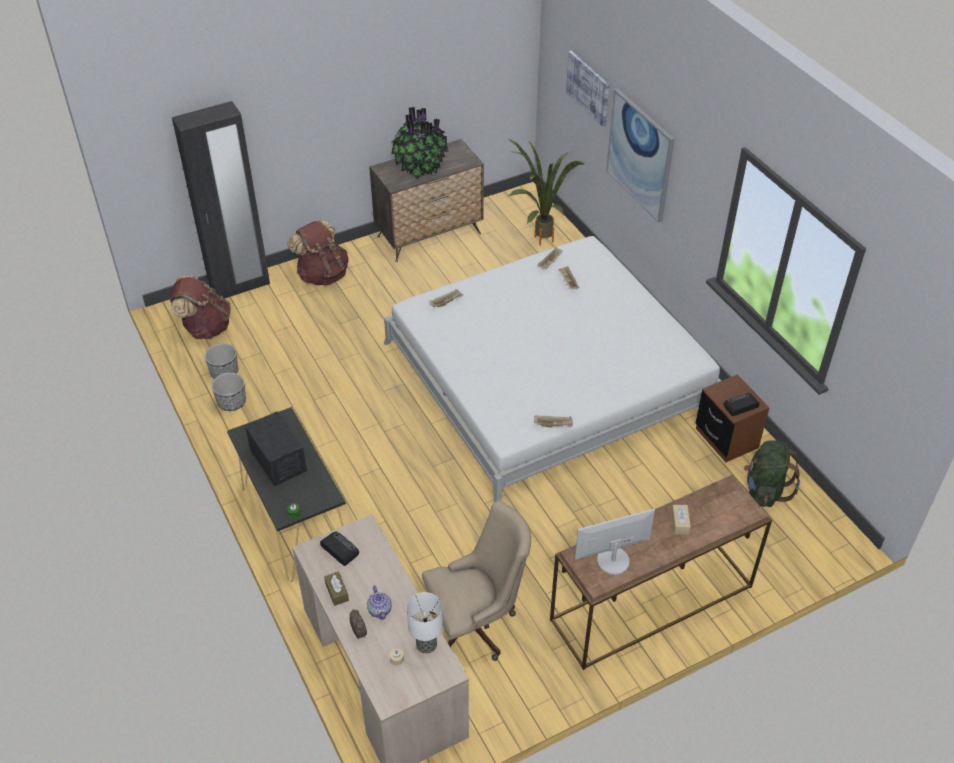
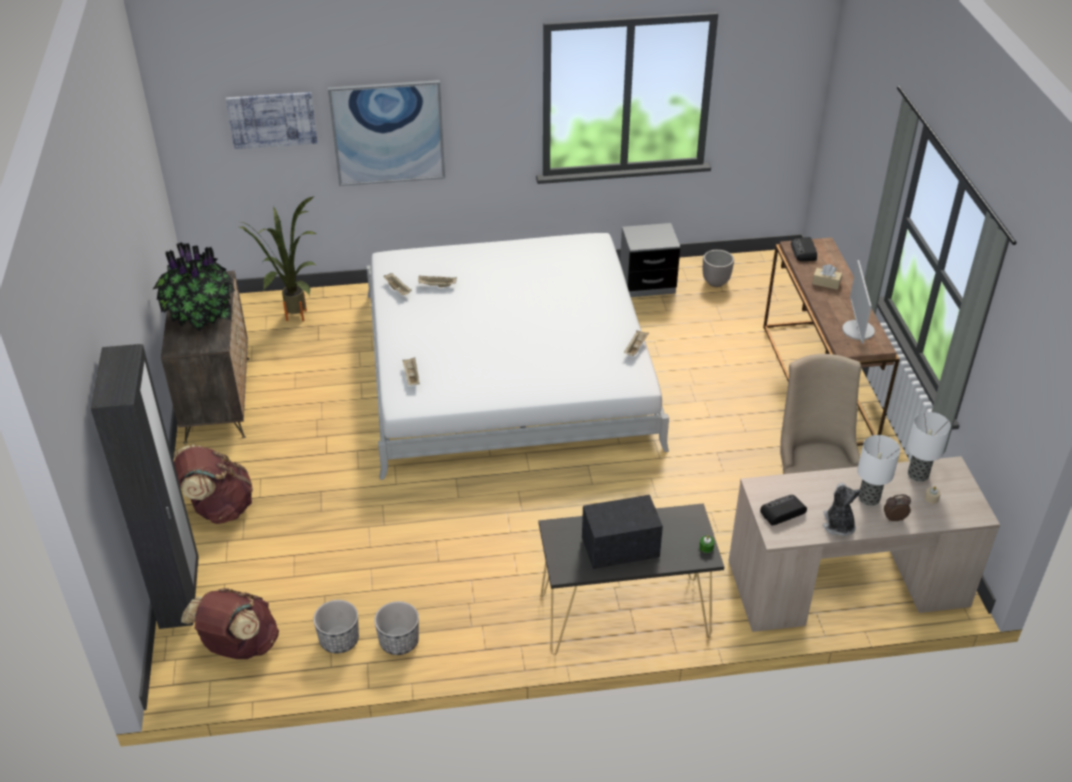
camera: 70 degrees left, 5 degrees down
(337, 592) = (838, 525): brown tissue box -> plush toy
(380, 609) = (868, 498): teapot -> table lamp
(726, 438) = (647, 284): brown nightstand -> grey nightstand
(740, 406) = (662, 237): radio -> radio (804, 252)
(765, 490) = (716, 282): green backpack -> planter

